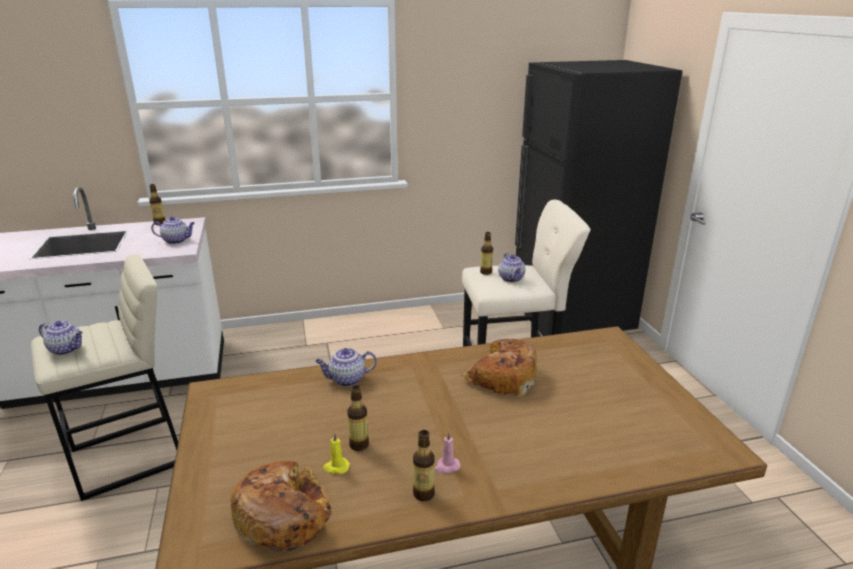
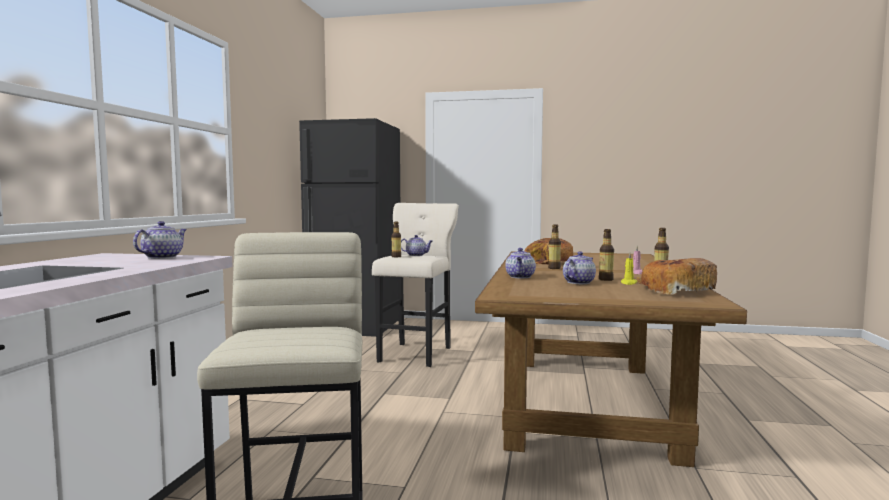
camera: 65 degrees left, 20 degrees down
(67, 349) = (304, 337): teapot -> teapot (578, 282)
(160, 223) = (62, 259): bottle -> bottle (554, 268)

